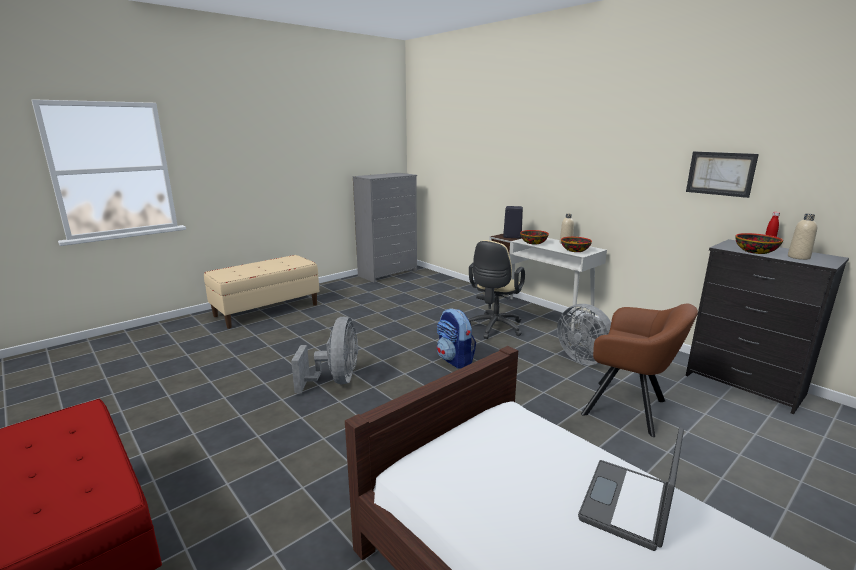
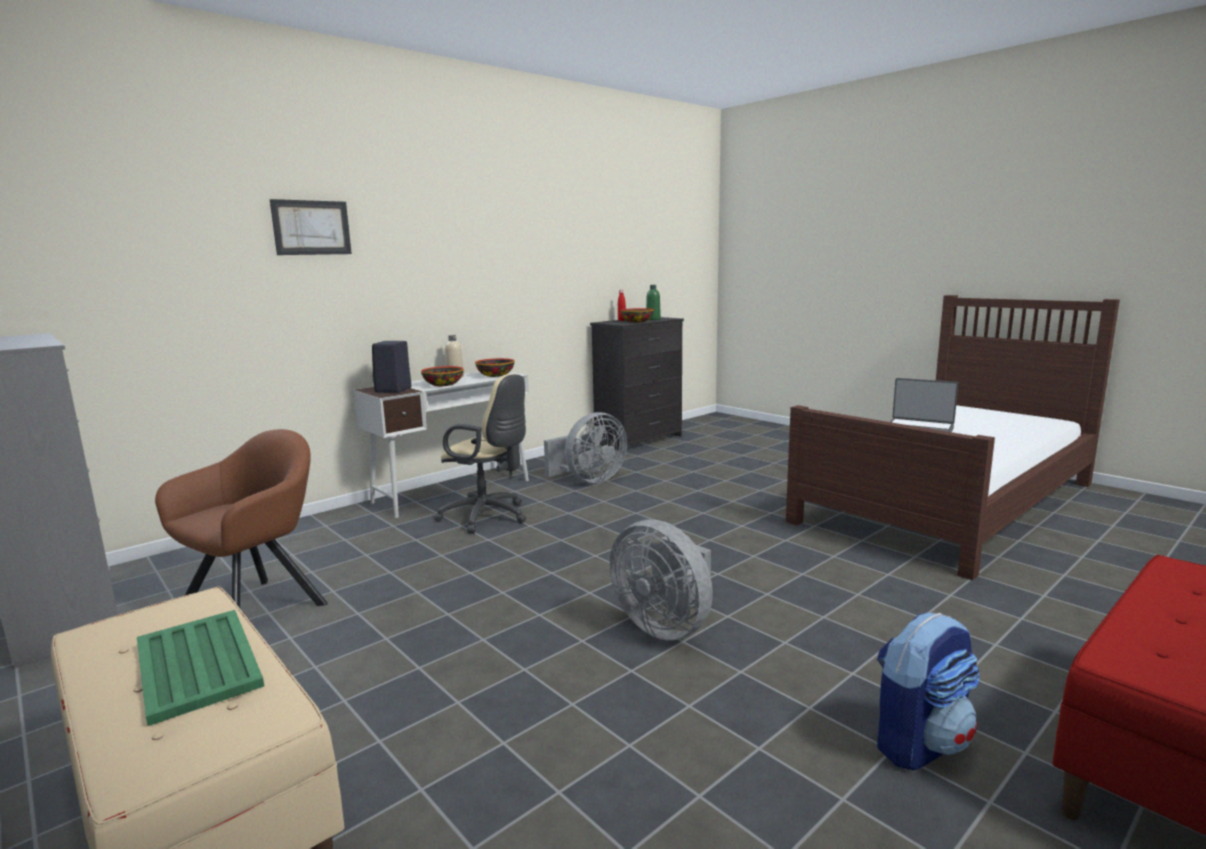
camera: 90 degrees left, 5 degrees down
(264, 268) = (198, 663): none -> green tray
(336, 380) = (665, 626): grey fan -> grey fan turned 135 degrees counterclockwise
(455, 360) = (591, 541): backpack -> backpack (919, 742)
(630, 409) = (691, 474): brown armchair -> brown armchair (260, 608)
(720, 173) = (572, 263): picture -> picture (311, 227)
(798, 257) = (653, 319): beige bottle -> green bottle

